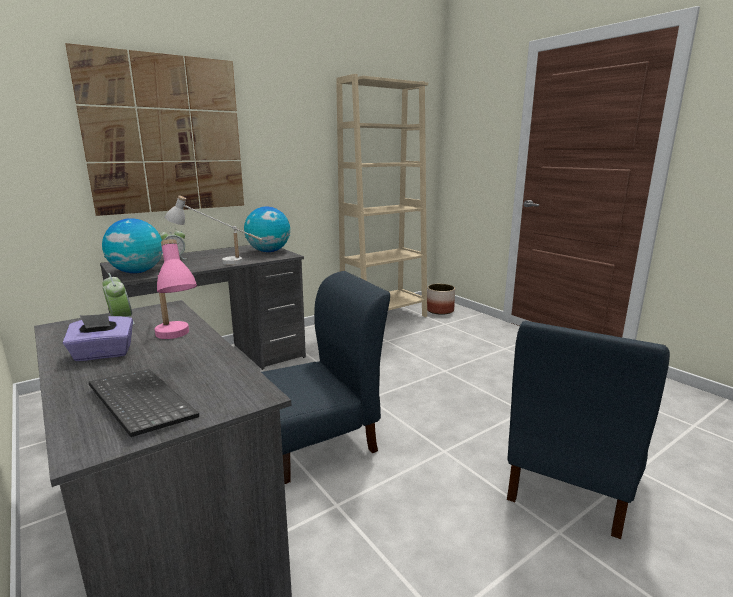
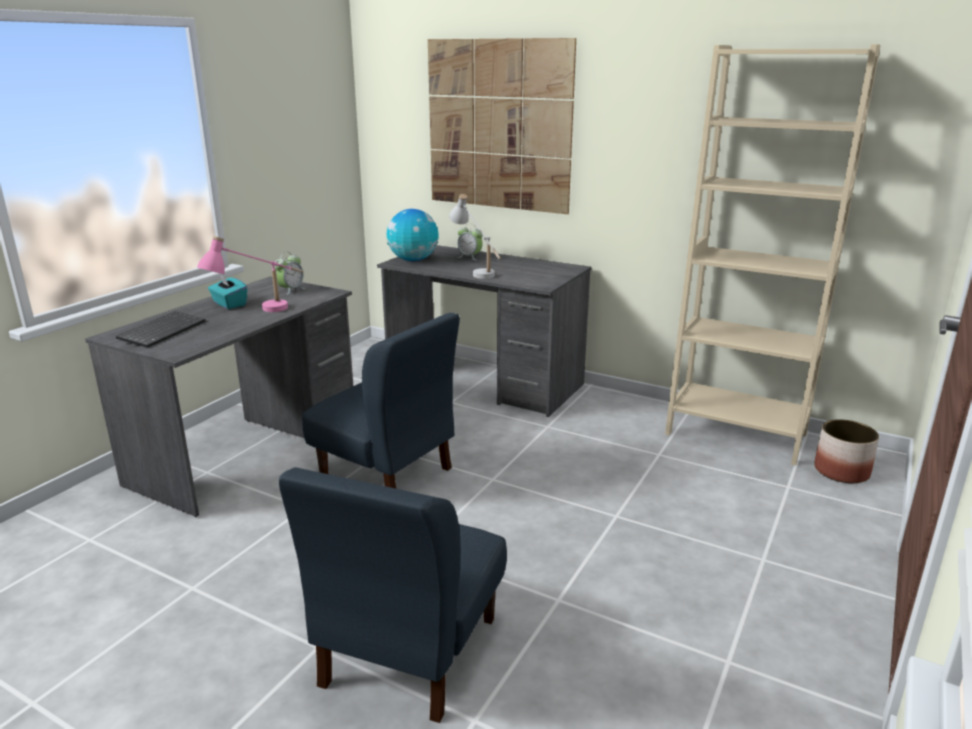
camera: 65 degrees right, 5 degrees up
(103, 354) = (229, 304): purple tissue box -> turquoise tissue box
(268, 251) = (547, 276): globe -> none
(568, 483) = (408, 651): blue chair -> blue chair turned 75 degrees counterclockwise

